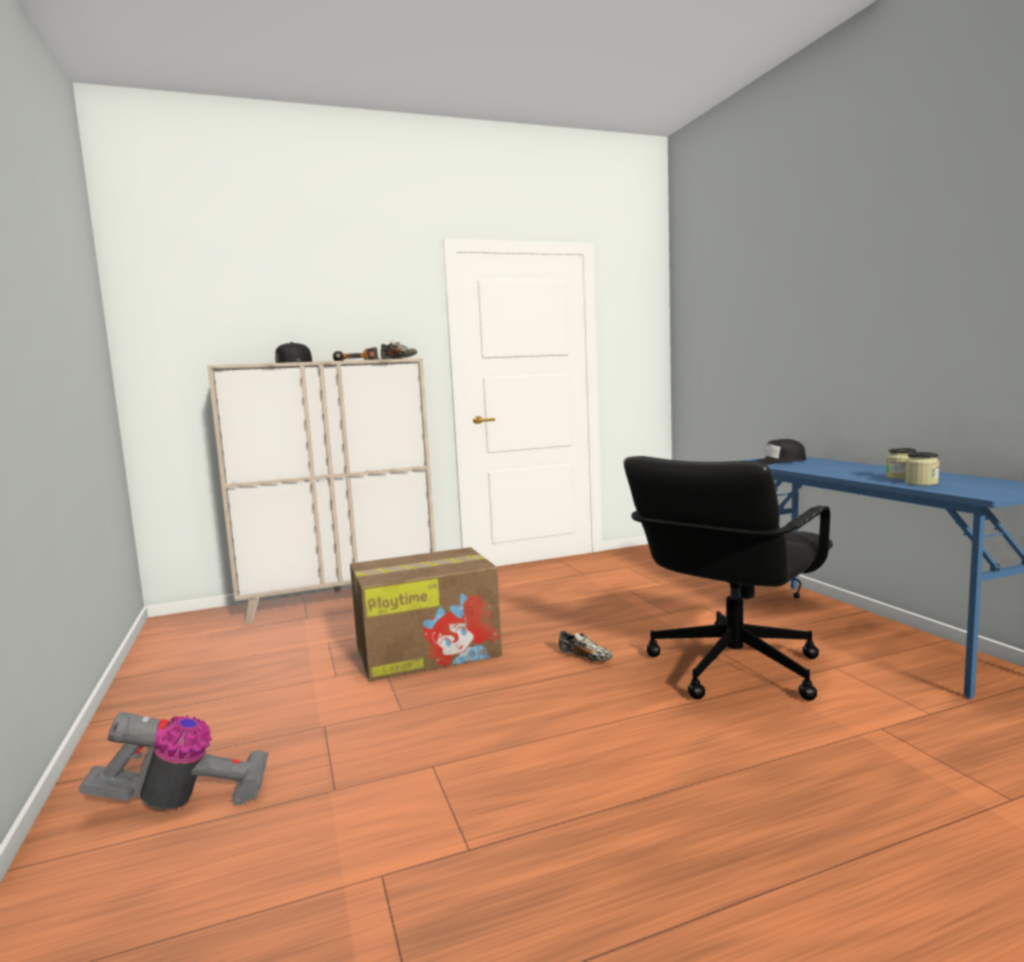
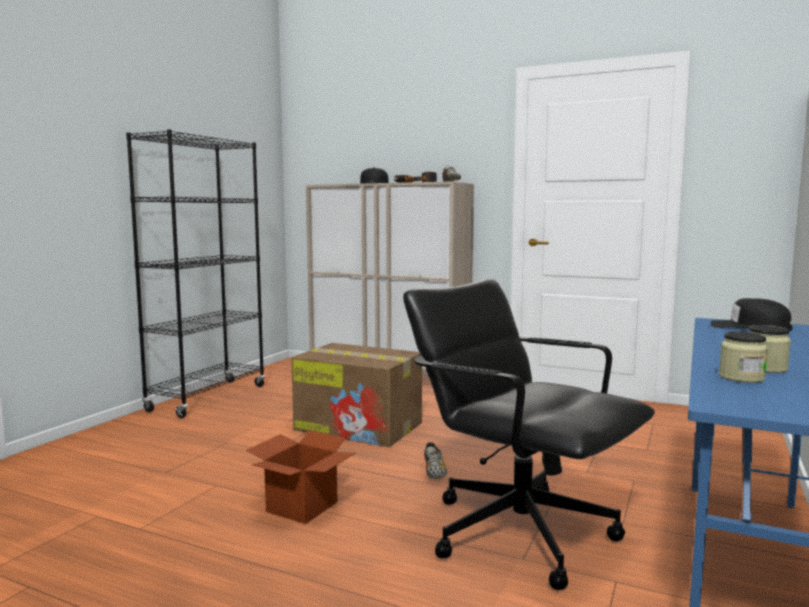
camera: 45 degrees right, 0 degrees up
(154, 697) = (208, 398): none -> black bookcase
(185, 801) = (122, 448): vacuum cleaner -> none
(562, 735) = (302, 506): none -> cardboard box
(731, 668) = (519, 531): black office chair -> black office chair turned 45 degrees clockwise

